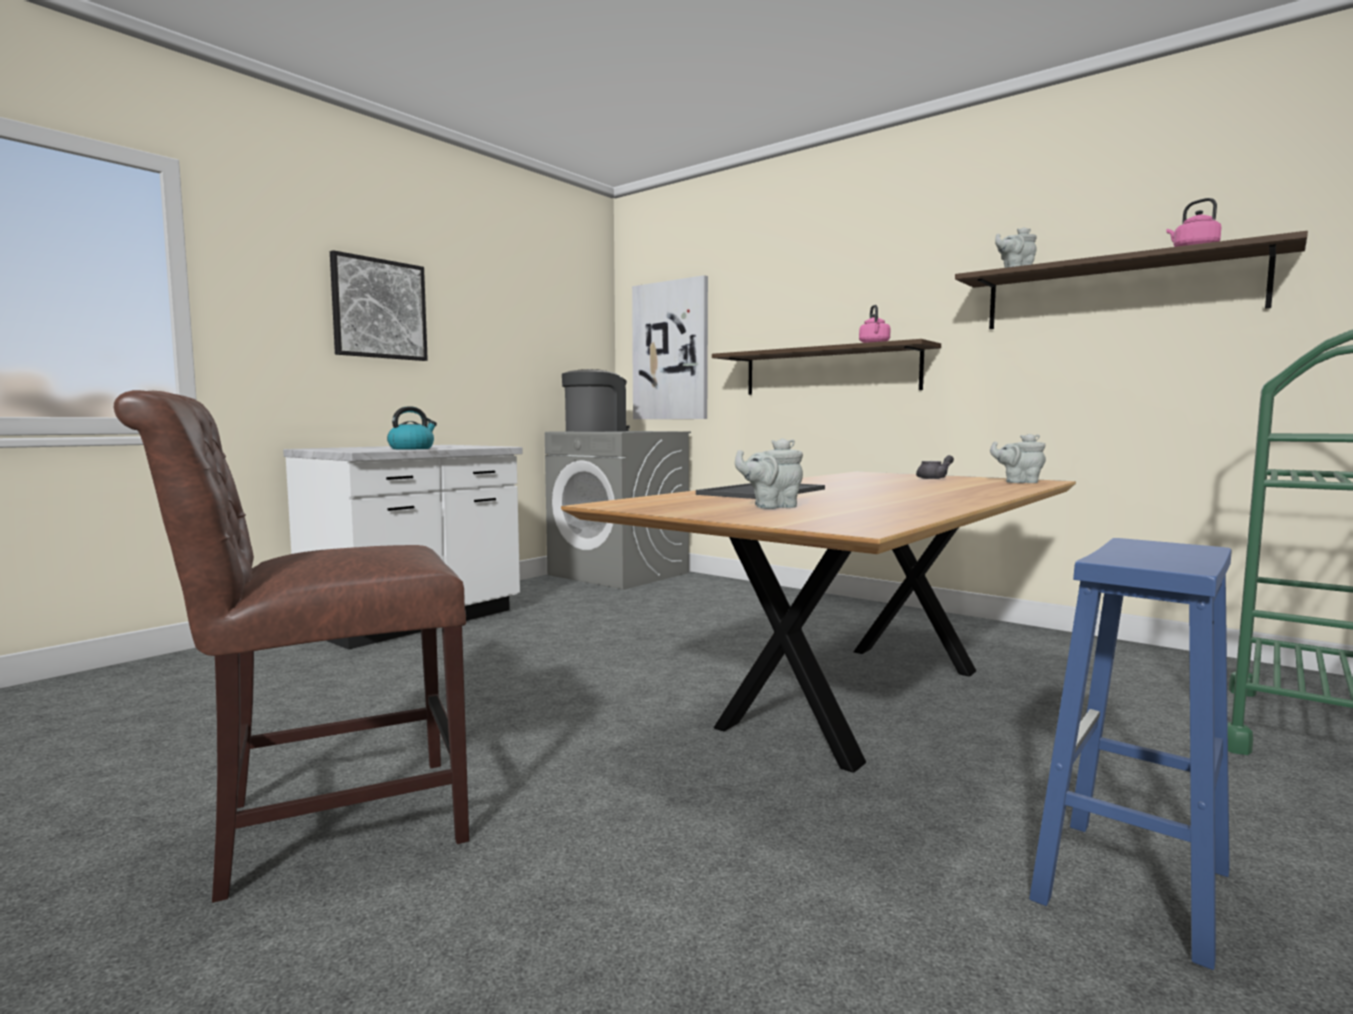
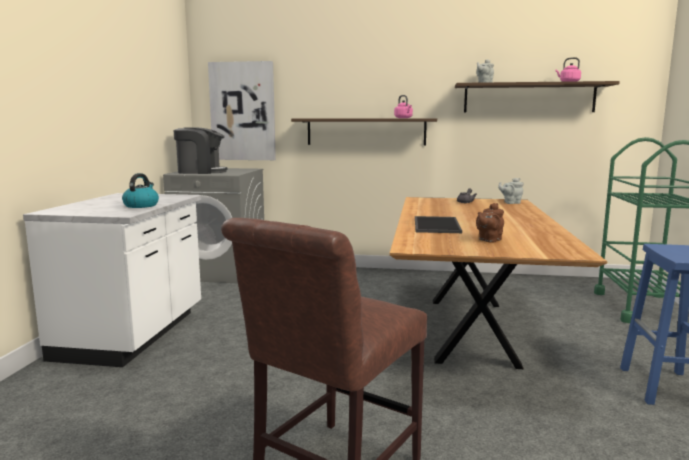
camera: 30 degrees left, 5 degrees up
(379, 309) = (67, 87): picture -> none
(596, 431) = (201, 172): coffee machine -> coffee machine turned 75 degrees clockwise
(771, 507) = (489, 240): grey teapot -> brown teapot

